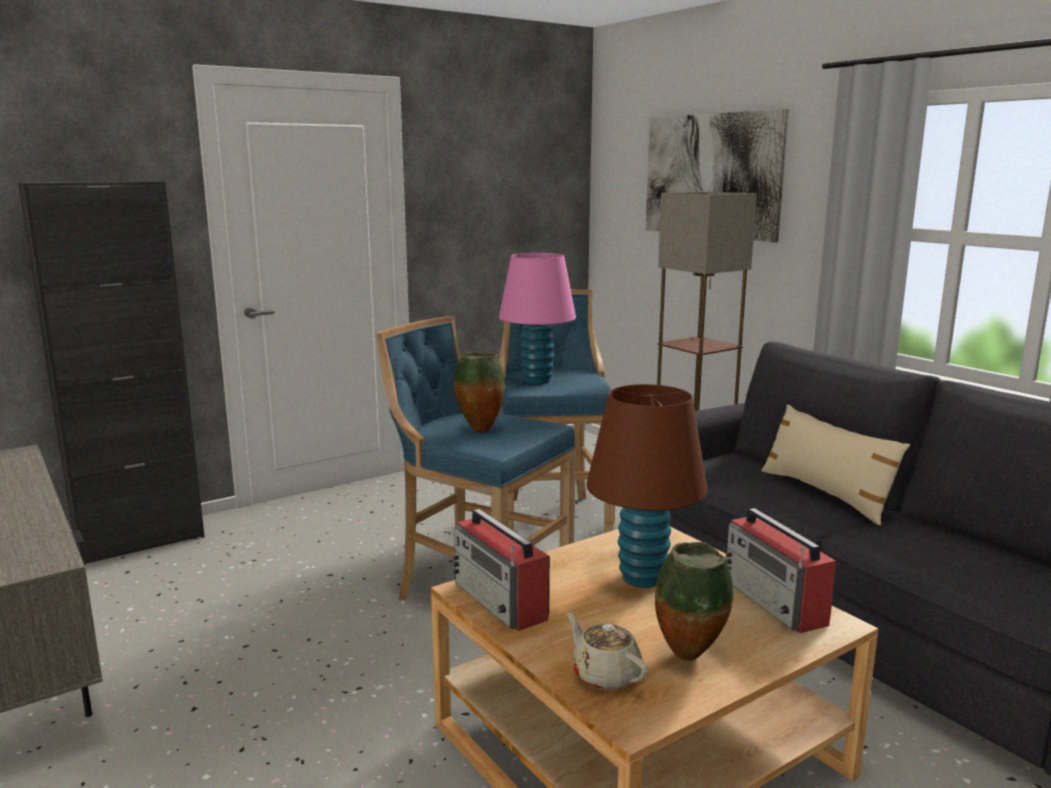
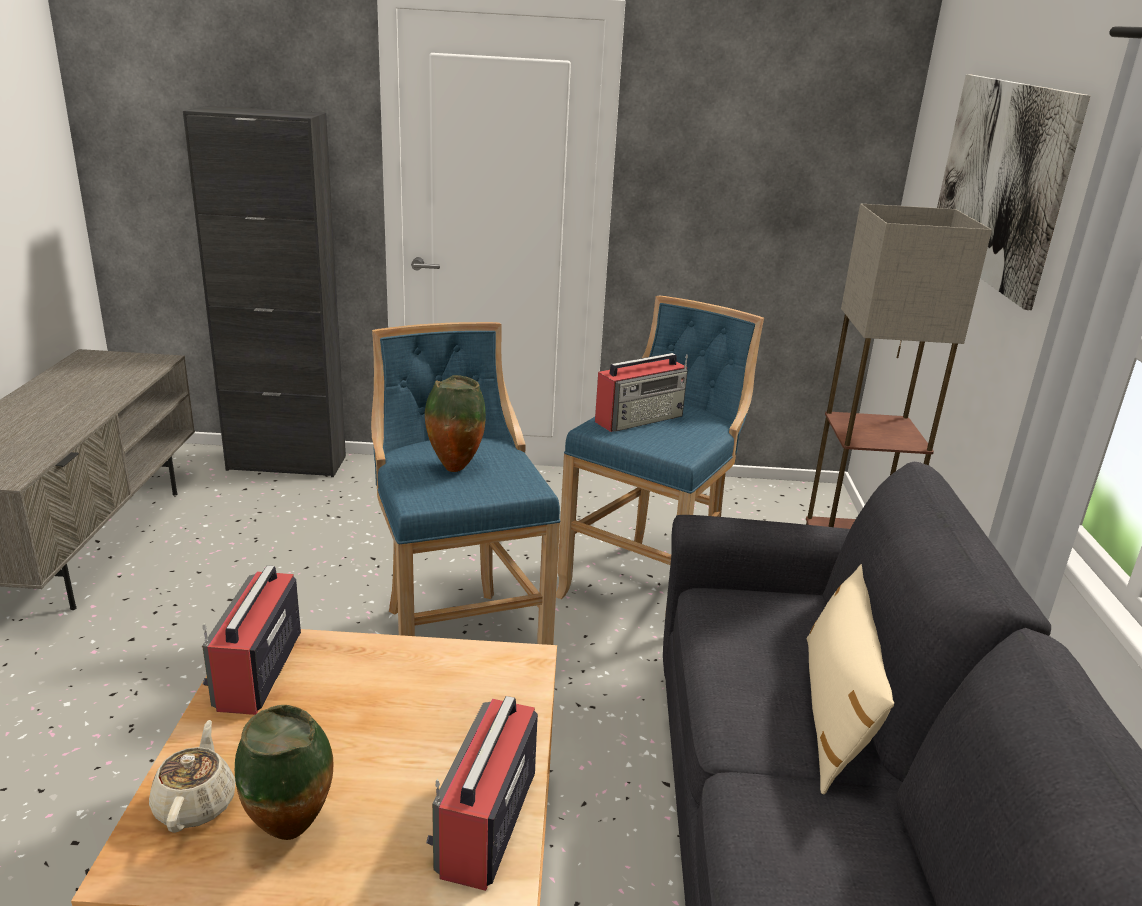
camera: 35 degrees right, 10 degrees up
(537, 380) = (640, 419): pink table lamp -> radio
(643, 578) = (414, 715): brown table lamp -> none

